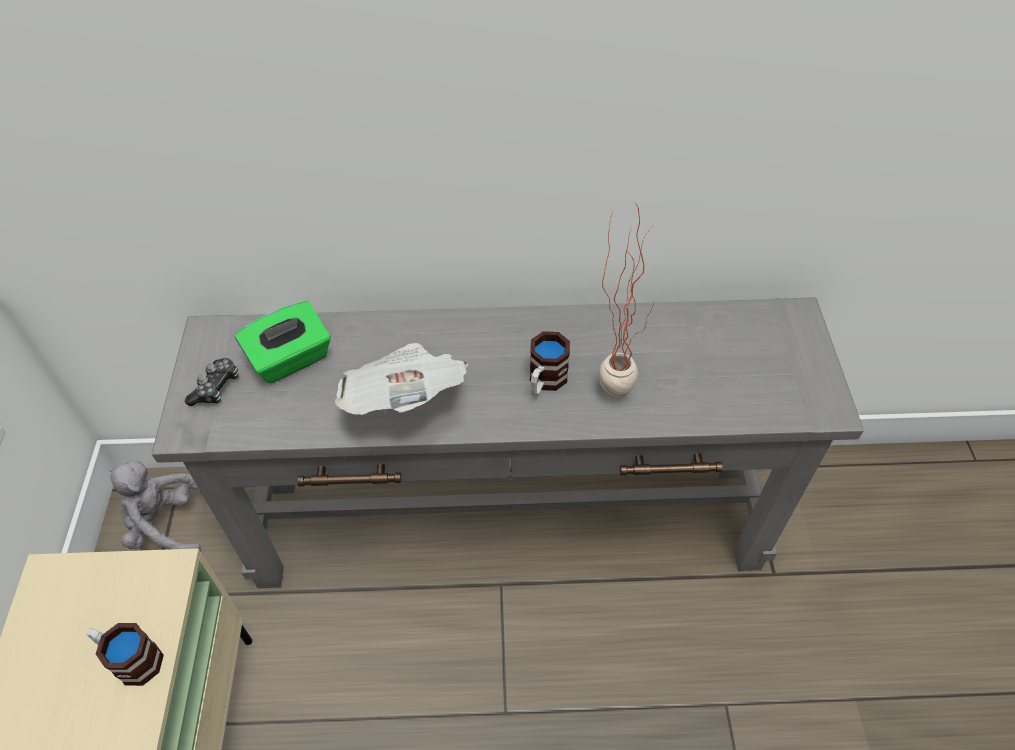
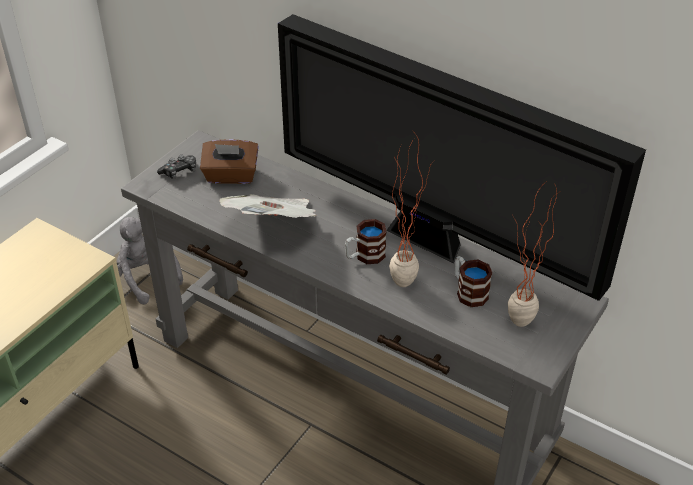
camera: 35 degrees right, 10 degrees down
(131, 659) = (41, 290): mug -> mug (468, 291)
(291, 359) = (231, 176): green tissue box -> brown tissue box
(597, 326) = (430, 243): none -> television
(769, 381) = (515, 327): none -> potted plant

